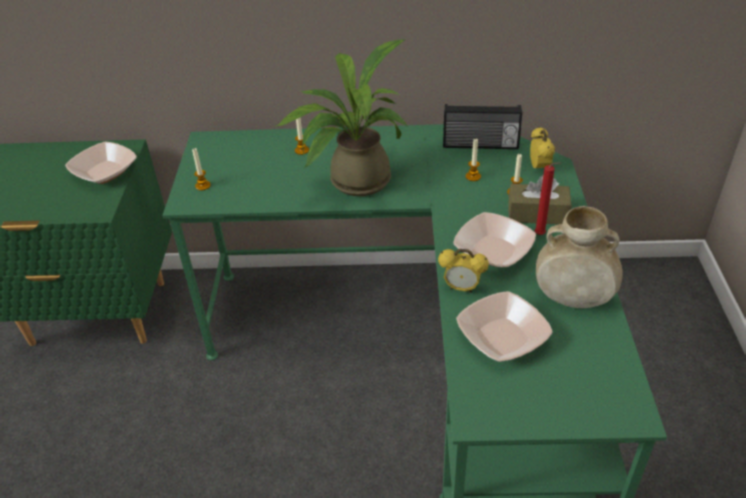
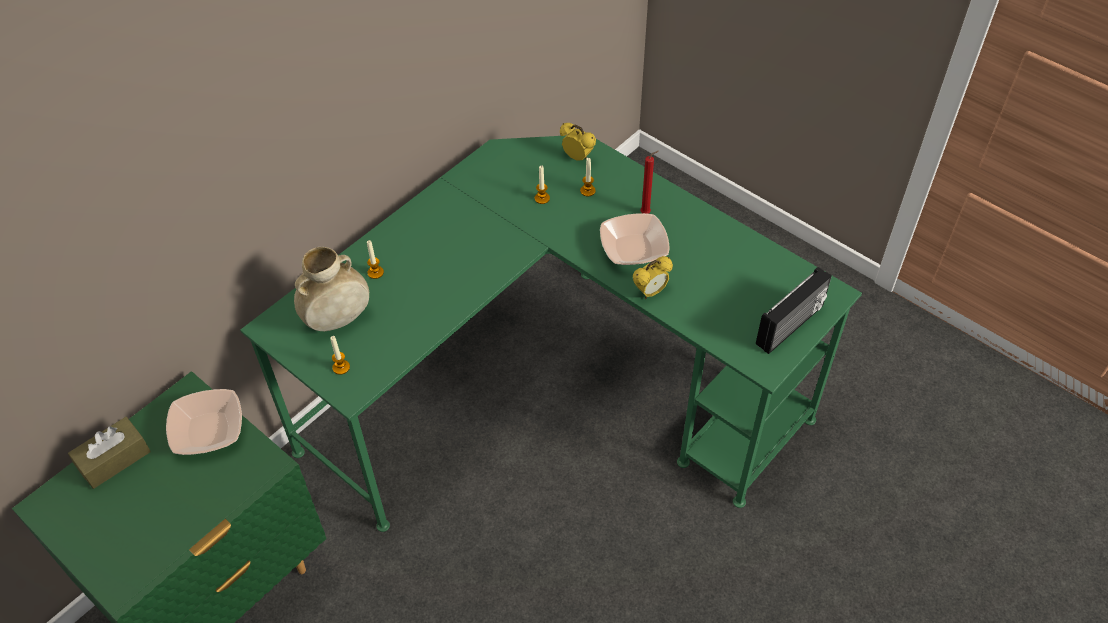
camera: 50 degrees left, 10 degrees up
(352, 182) = (460, 269): potted plant -> none
(480, 145) = (510, 166): radio -> radio (791, 326)
(502, 337) = (716, 305): bowl -> none
(537, 214) = (623, 197): brown tissue box -> brown tissue box (114, 459)
(572, 299) = (721, 246): beige vase -> beige vase (338, 320)

